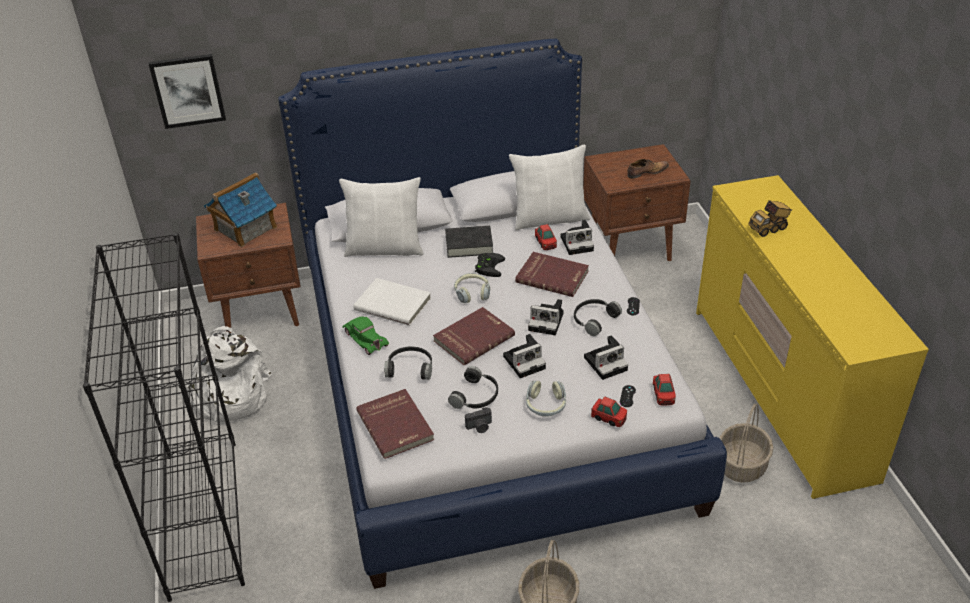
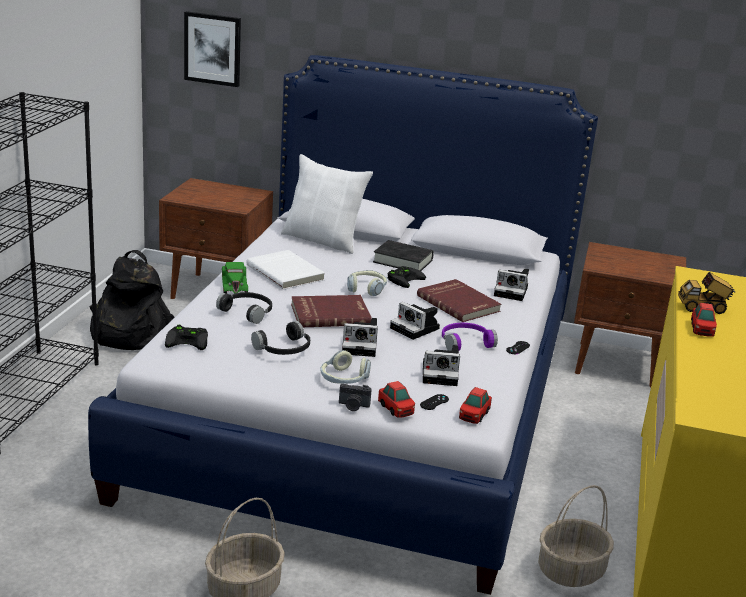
camera: 25 degrees right, 15 degrees down
(229, 397) = (128, 334): white backpack -> black backpack
(245, 228) = (219, 195): toy house -> none
(396, 425) = (189, 340): red book -> black game controller
(479, 427) = (262, 369): camera -> camera (353, 406)
(546, 243) = (479, 282): toy car -> toy car (702, 330)
(549, 218) = (504, 268): white pillow -> none
(593, 319) = (465, 343): black headphones -> purple headphones
(646, 172) = (642, 269): shoe -> none

